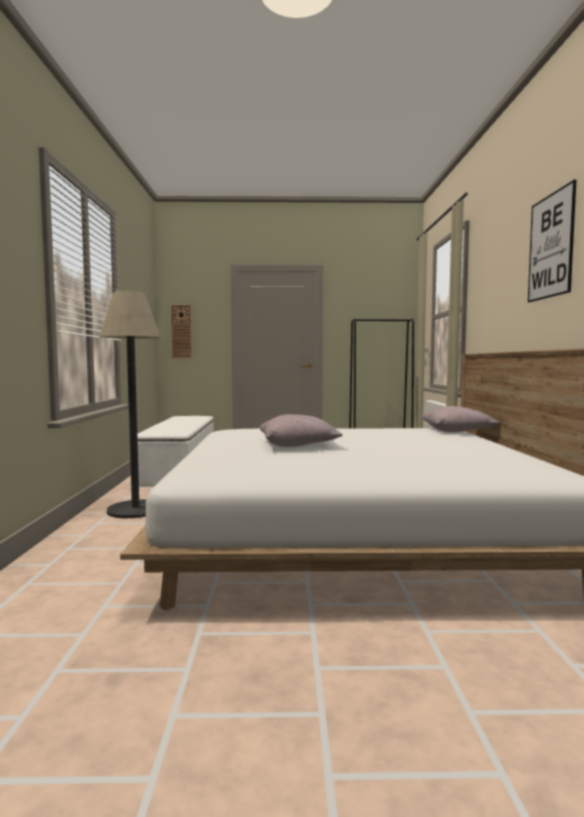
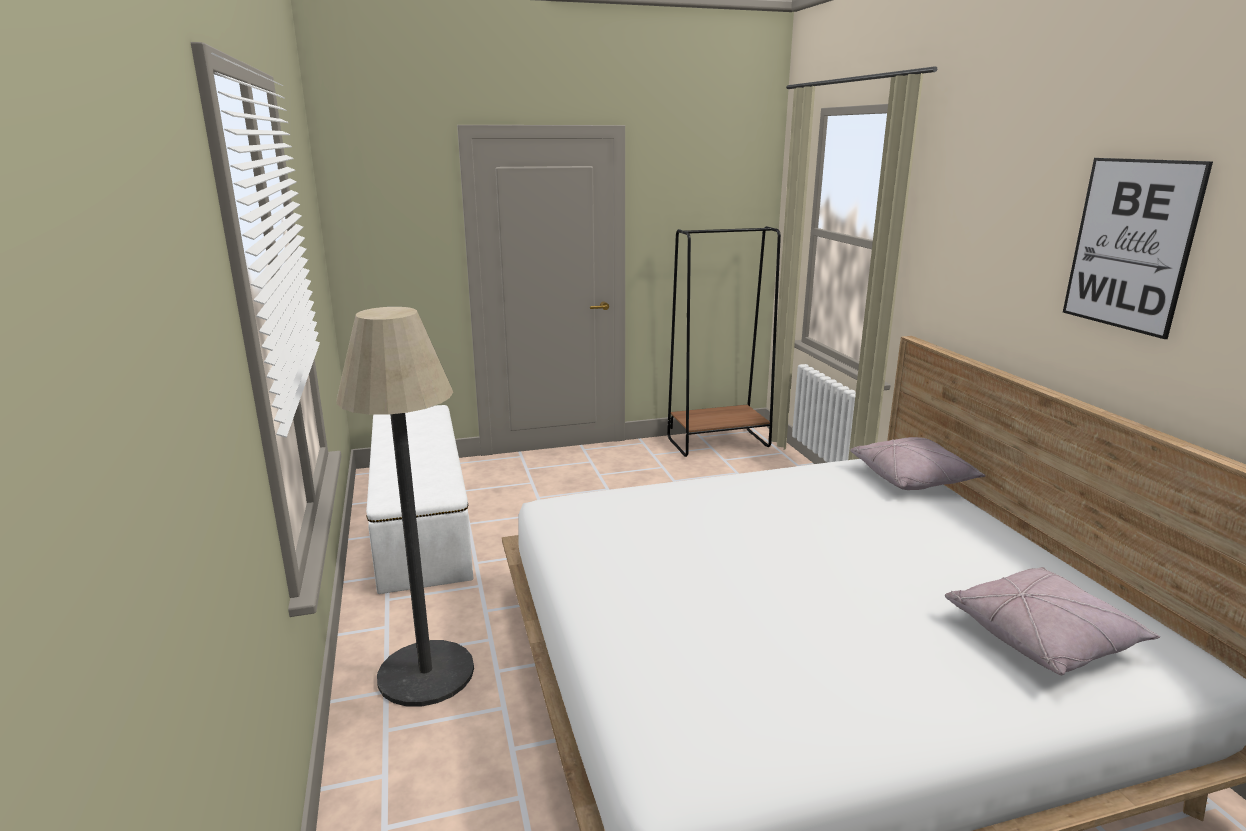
camera: 15 degrees left, 15 degrees up
(181, 331) = (373, 256): wall clock -> none
(298, 445) = (741, 585): purple pillow -> purple pillow (1043, 637)

